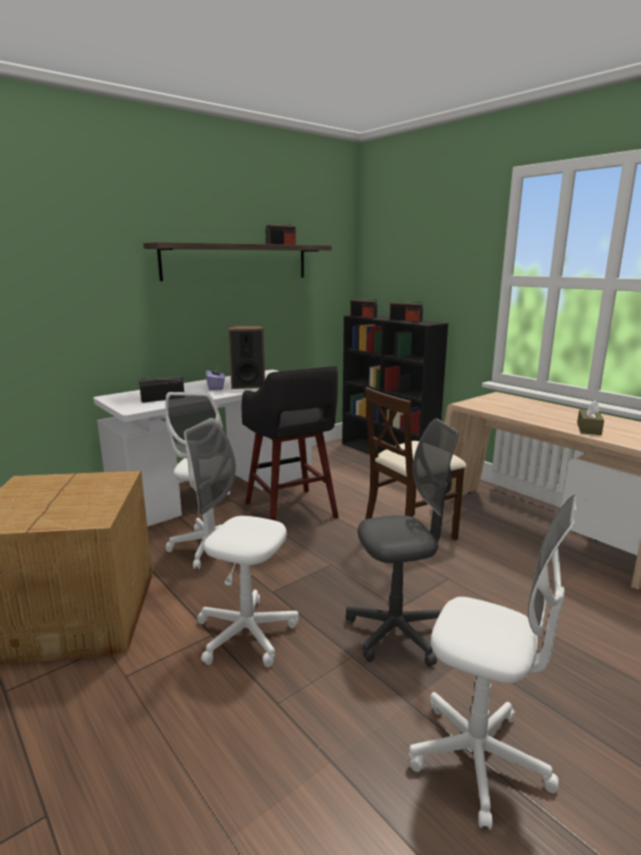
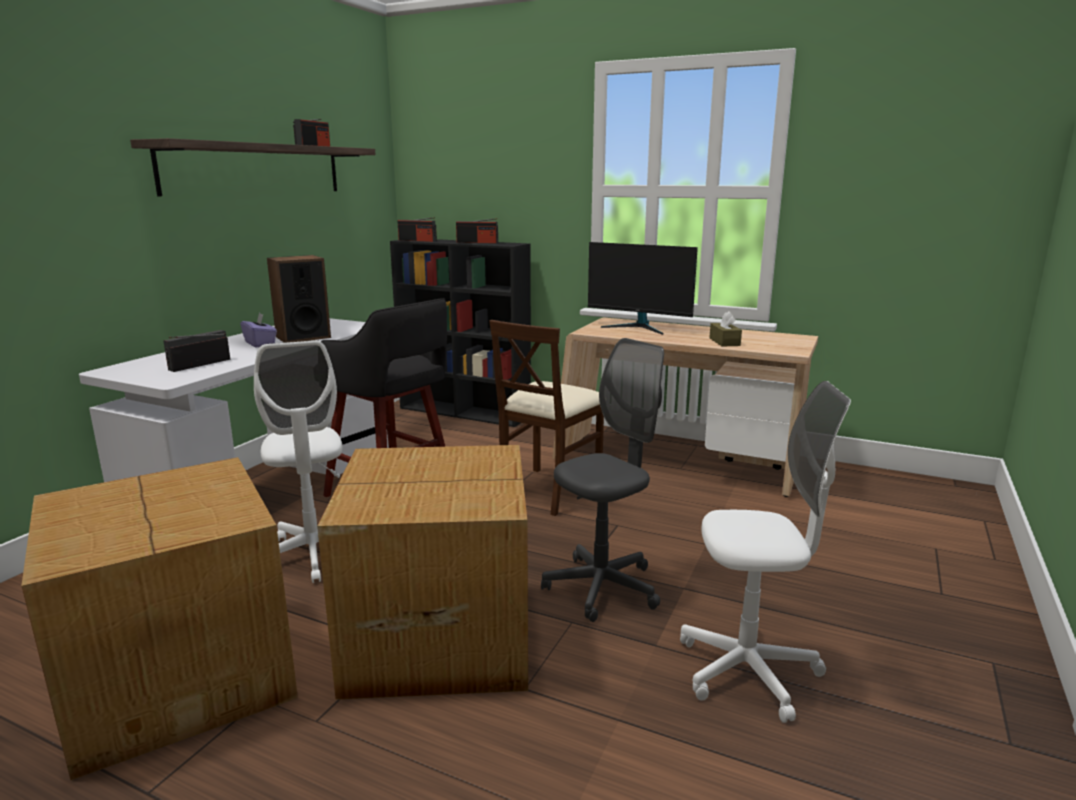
camera: 25 degrees left, 0 degrees up
(245, 634) = (436, 634): white office chair -> cardboard box
(519, 404) = (639, 327): none -> monitor

